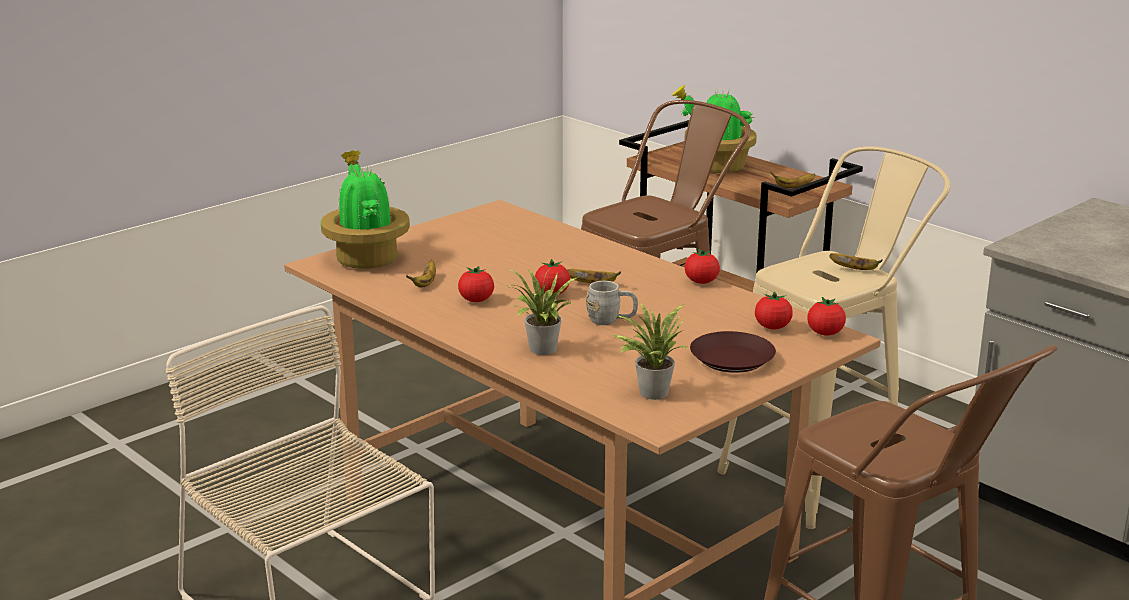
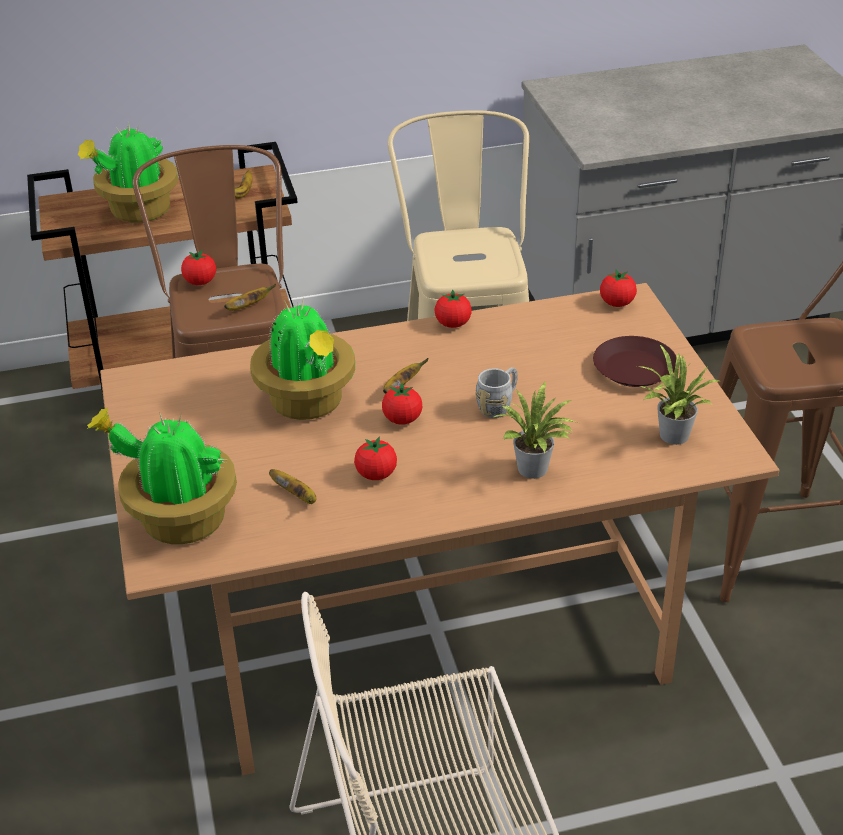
camera: 60 degrees left, 15 degrees up
(535, 261) = (308, 403): none -> potted plant
(772, 327) = (584, 324): tomato -> tomato (200, 282)
(855, 269) = (474, 238): banana -> banana (248, 306)

